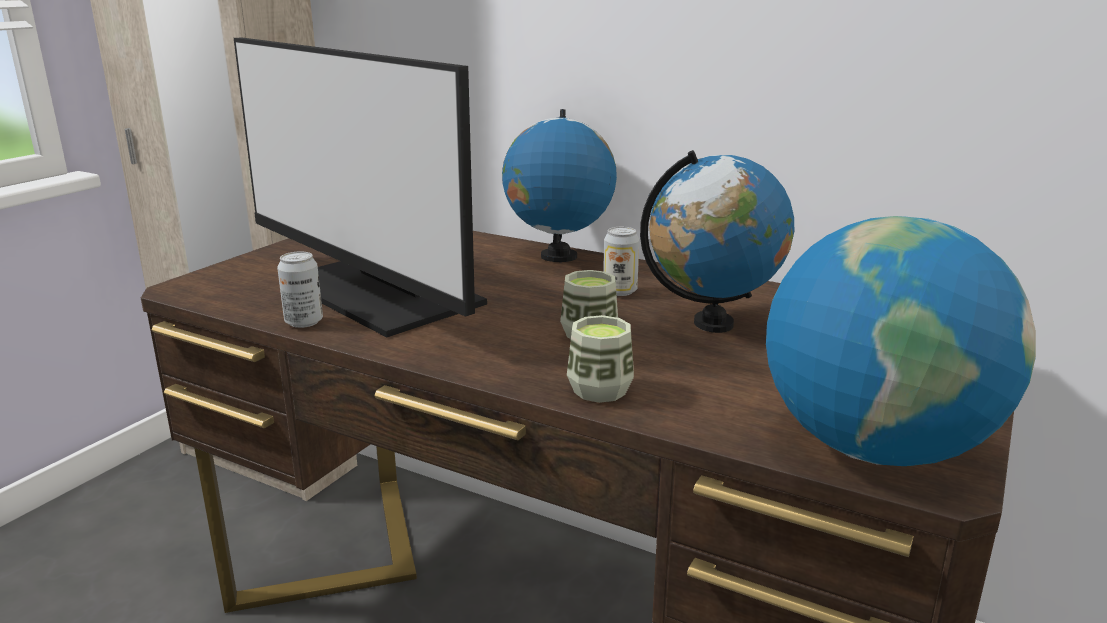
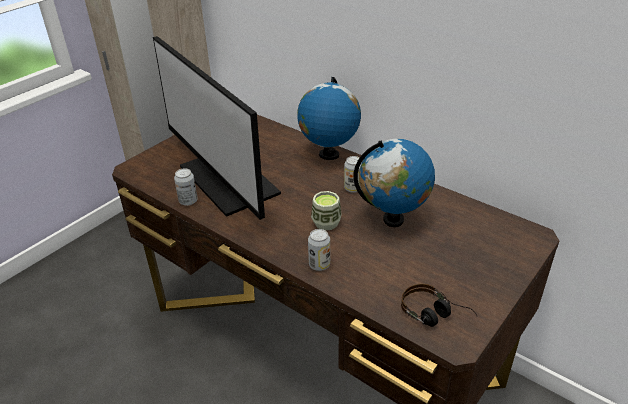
camera: 10 degrees right, 15 degrees up
(599, 390) = (319, 265): cup -> can
(875, 447) = (436, 316): globe -> headphones

